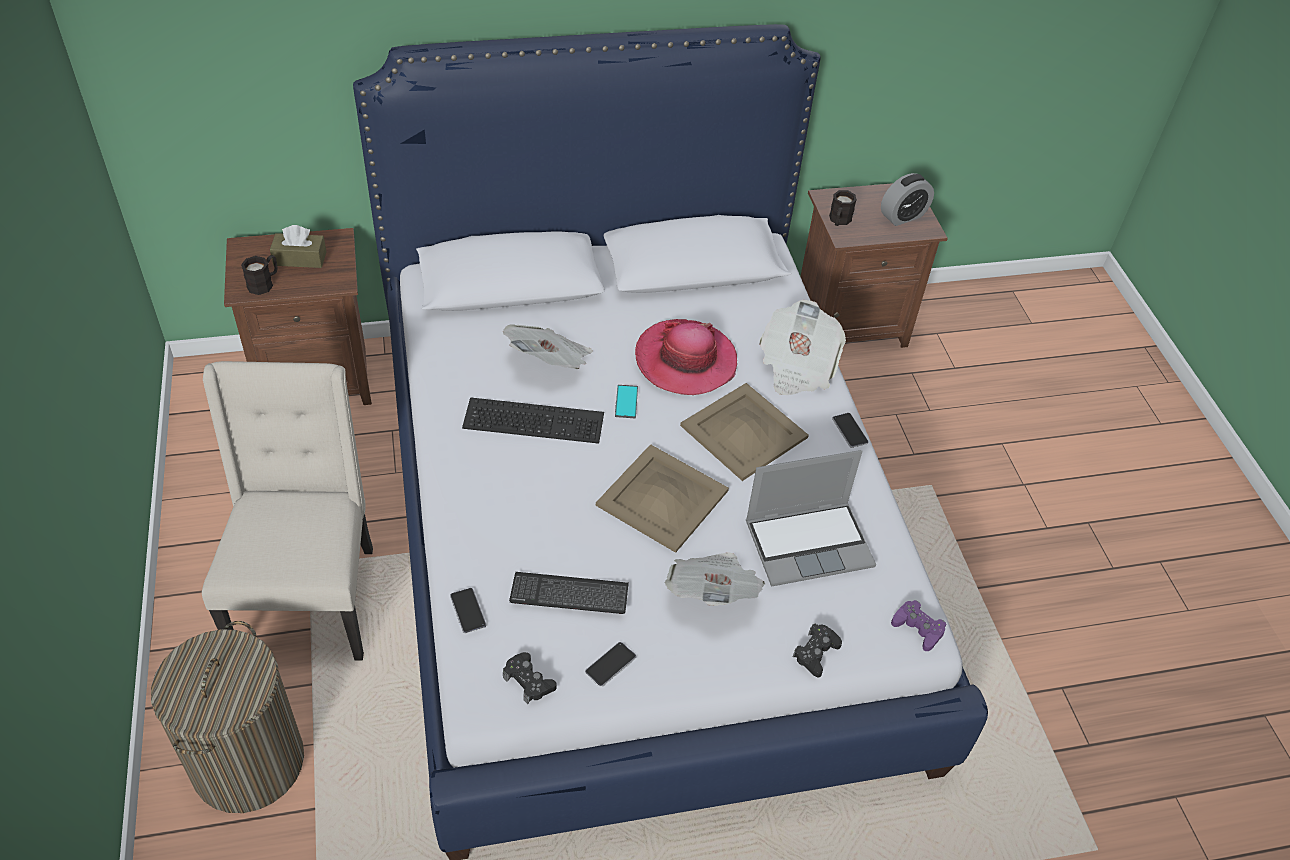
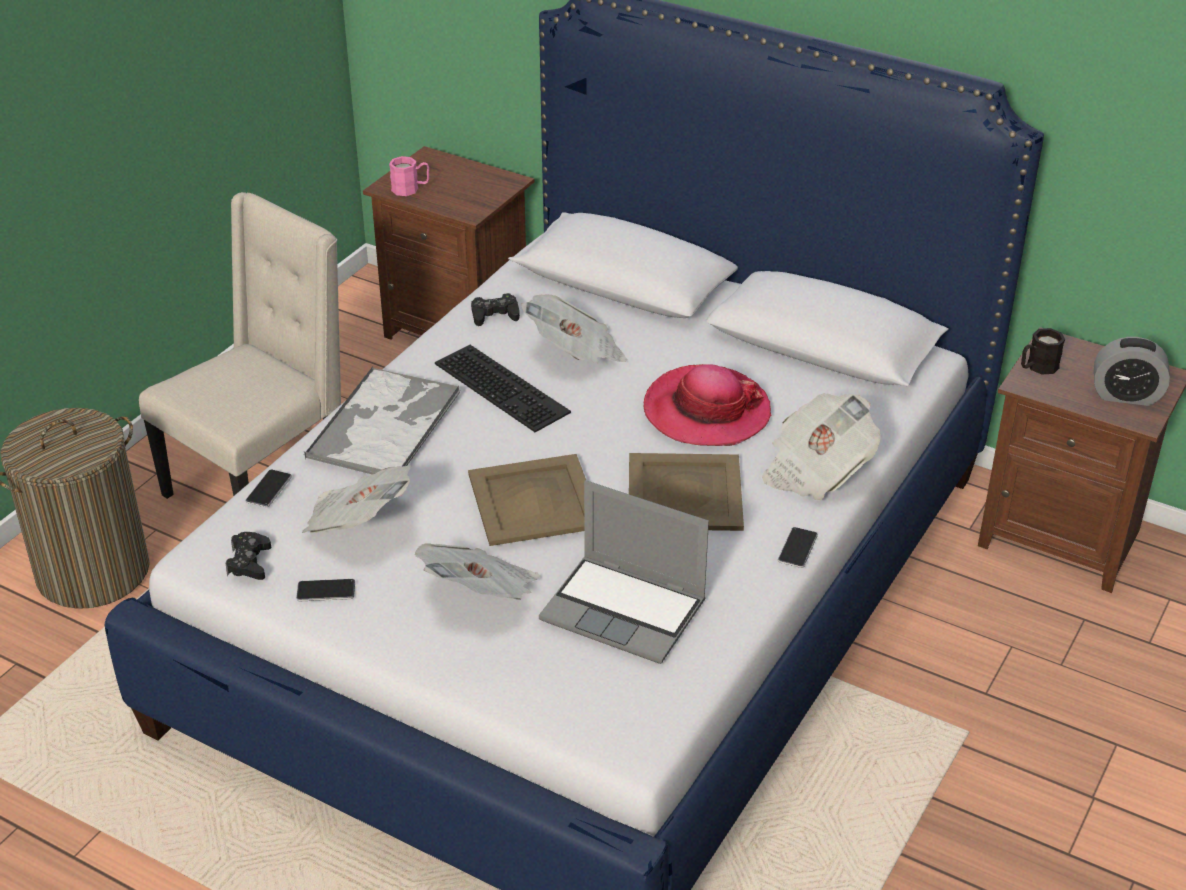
camera: 45 degrees right, 10 degrees down
(264, 283) = (411, 188): black mug -> pink mug
(300, 258) = (461, 183): brown tissue box -> none
(488, 501) = (385, 424): none -> tray
(569, 594) = (358, 522): keyboard -> newspaper
(626, 402) = (603, 414): phone -> none
(816, 653) = (510, 692): black game controller -> black game controller (495, 315)
(918, 628) = (637, 737): purple game controller -> none

